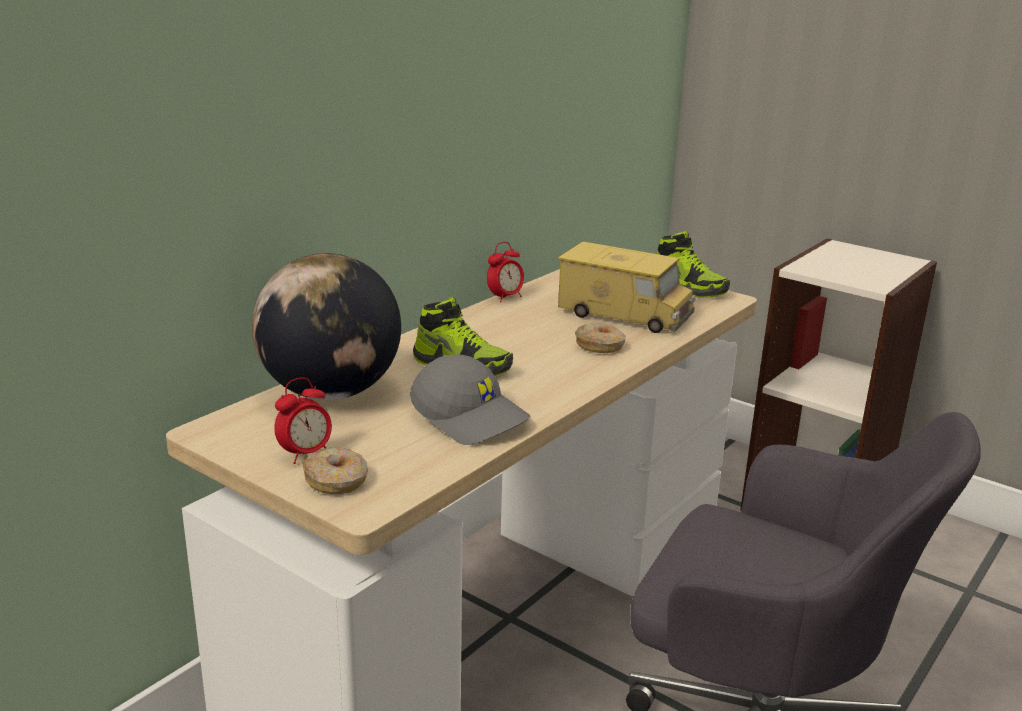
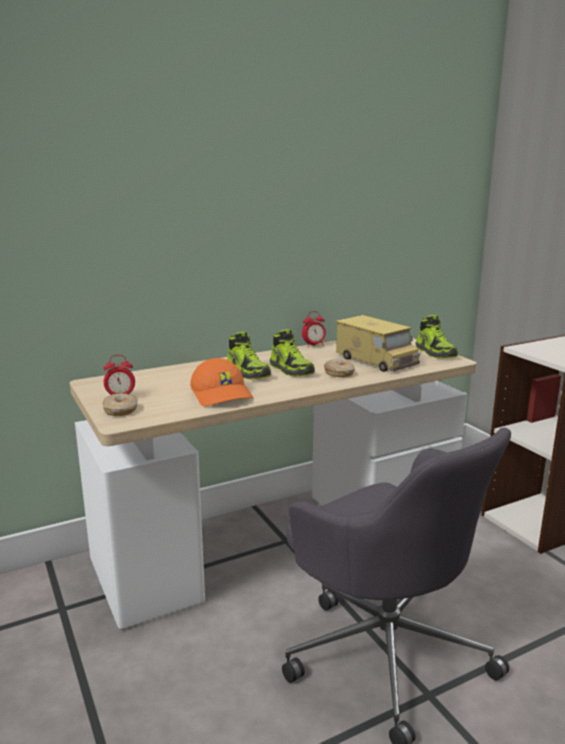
camera: 25 degrees right, 5 degrees down
(330, 392) = (165, 375): globe -> none
(471, 417) = (222, 395): grey cap -> orange cap
(523, 350) = (291, 370): none -> shoe

